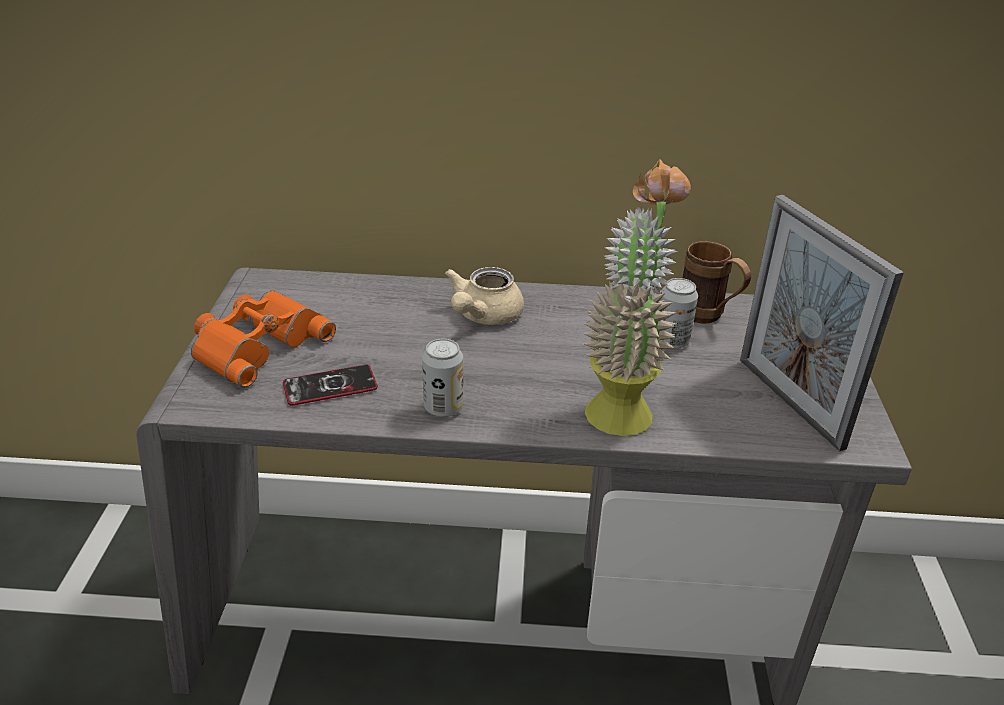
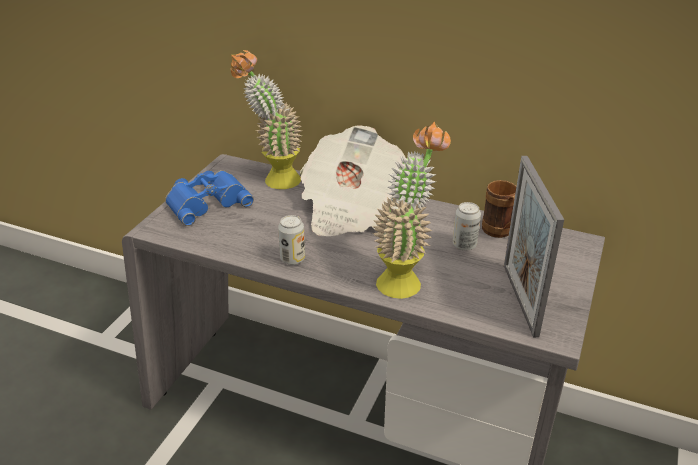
camera: 20 degrees right, 0 degrees up
(257, 343) = (207, 201): orange binoculars -> blue binoculars
(330, 386) = (234, 234): phone -> none
(344, 294) = (273, 179): none -> potted plant
(483, 316) = (349, 208): beige teapot -> newspaper

